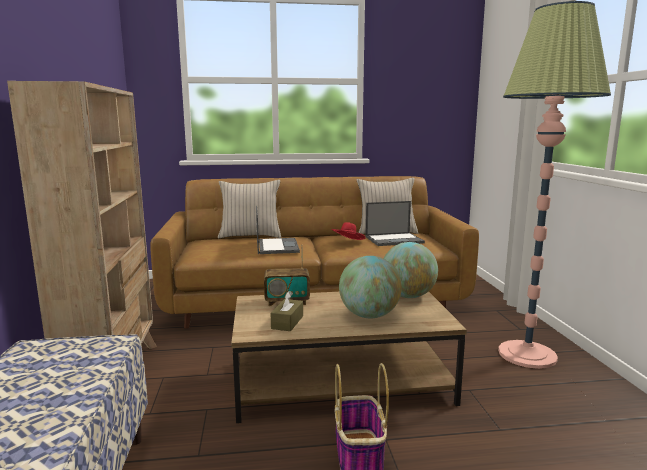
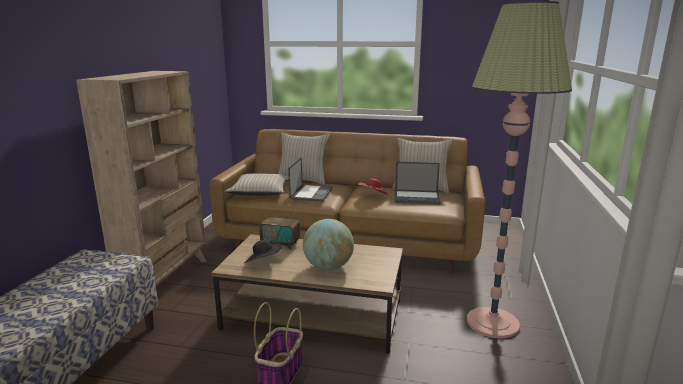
camera: 20 degrees right, 5 degrees up
(212, 251) = (260, 192): none -> beige pillow
(287, 322) = (263, 262): brown tissue box -> black hat
(408, 296) = (378, 254): globe -> none

